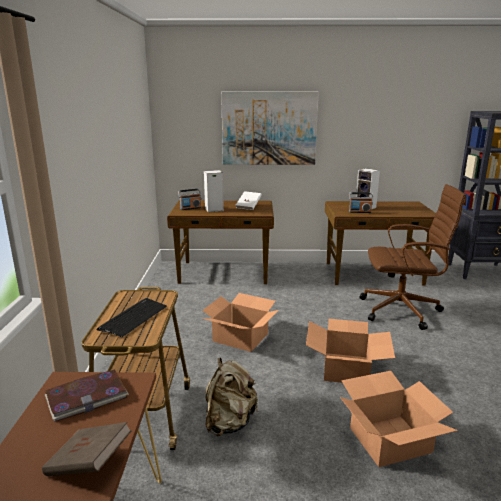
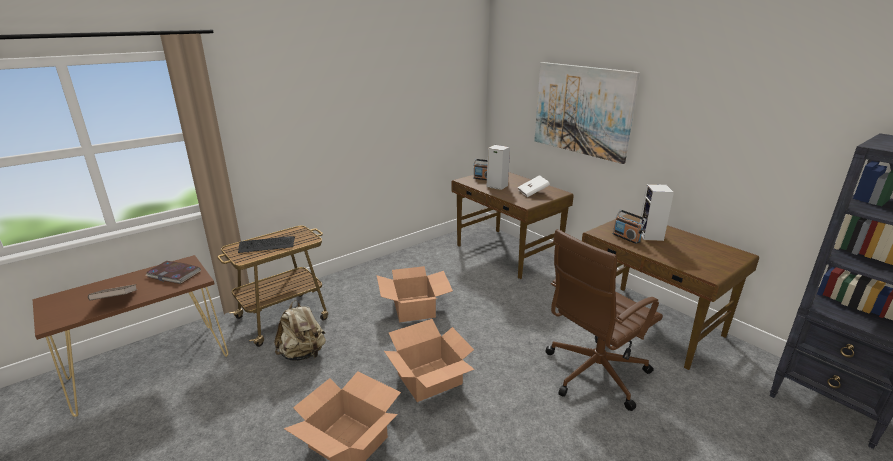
camera: 50 degrees right, 5 degrees up
(402, 310) = (593, 374): brown office chair -> brown office chair turned 90 degrees clockwise

